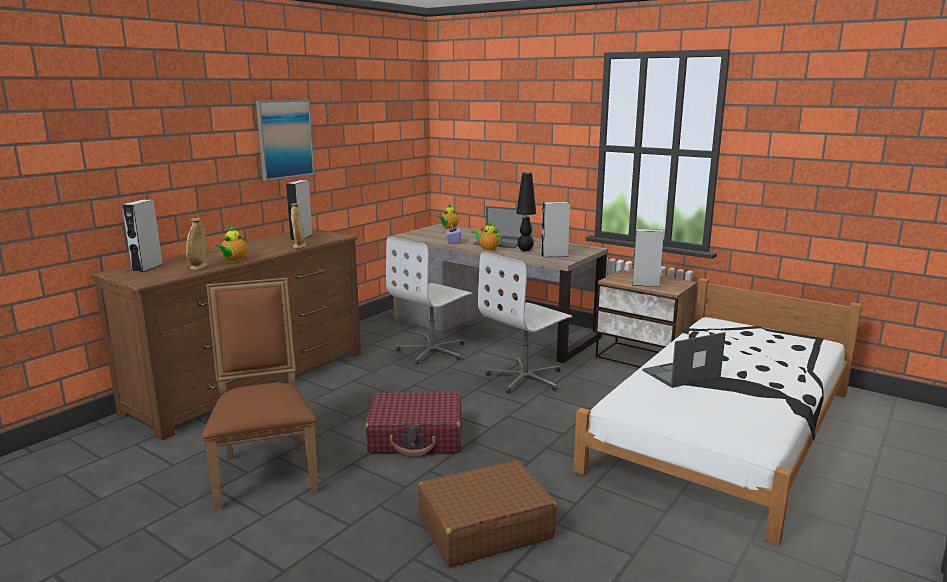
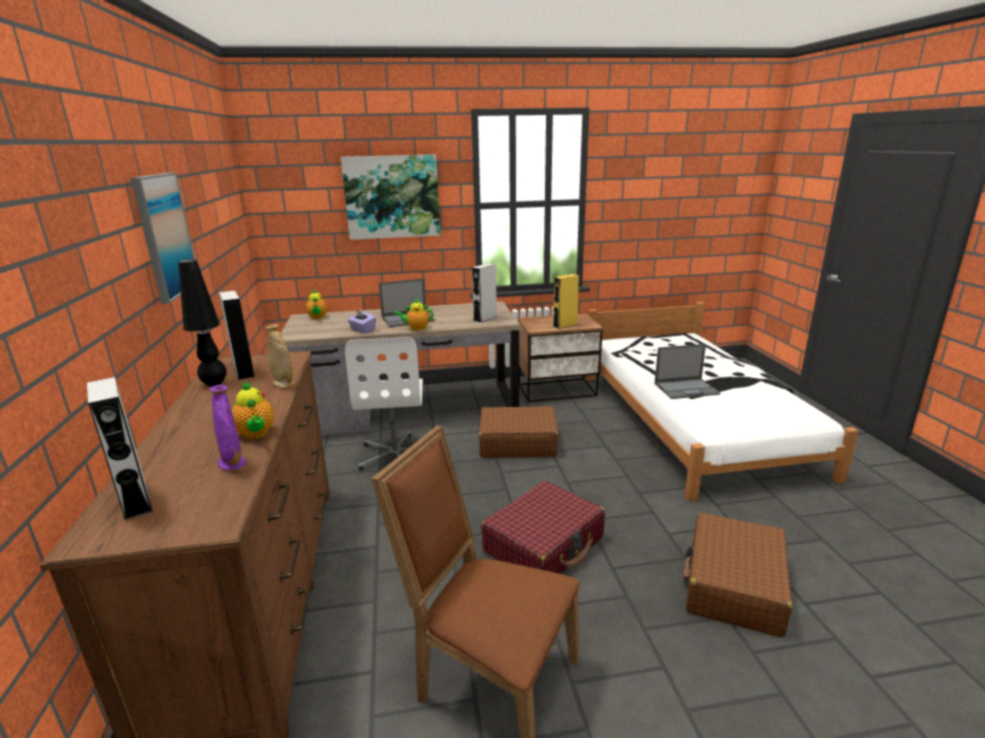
camera: 45 degrees left, 5 degrees up
(199, 267) = (232, 464): beige vase -> purple vase
(525, 250) = (450, 320): black table lamp -> black table lamp (214, 384)
(526, 378) = (517, 443): white office chair -> brown suitcase
(530, 132) = (392, 197): none -> picture
(645, 284) = (565, 325): grey speaker -> yellow speaker
(680, 374) = (686, 388): laptop -> laptop turned 120 degrees counterclockwise

